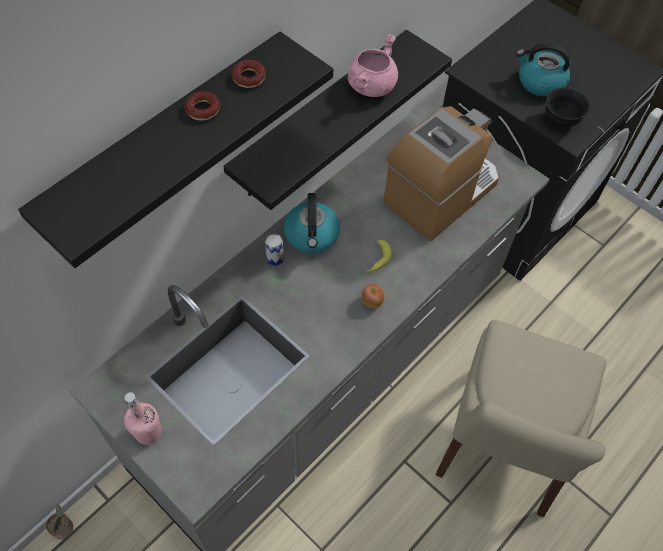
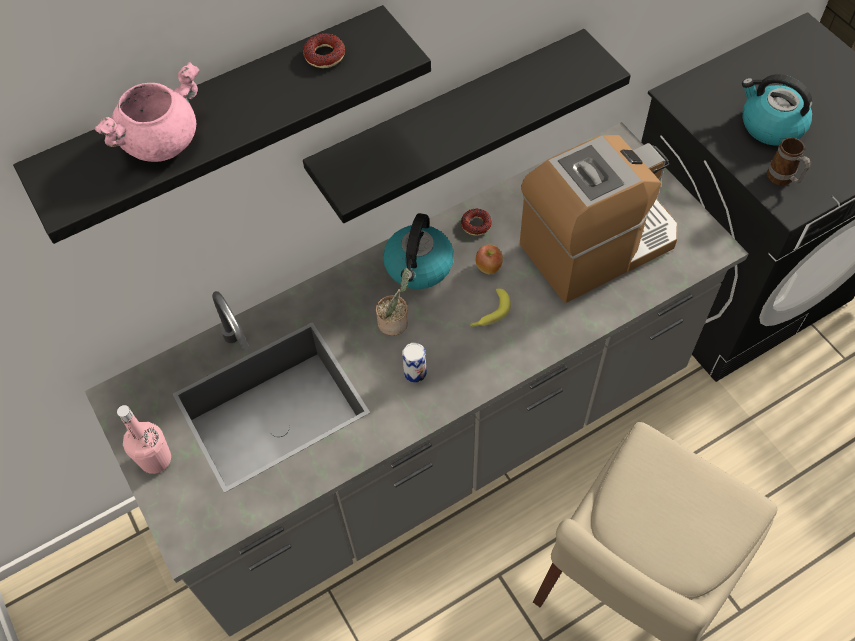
camera: 20 degrees right, 0 degrees up
(64, 527) = (81, 551): potted plant -> potted plant (395, 322)
(202, 109) = (257, 84): donut -> donut (476, 224)
(275, 258) = (365, 286): can -> can (415, 373)
(371, 85) = (514, 92): pink cooking pot -> pink cooking pot (161, 140)
(372, 301) = (467, 363): apple -> apple (489, 267)
(561, 120) = (783, 180): black bowl -> mug

